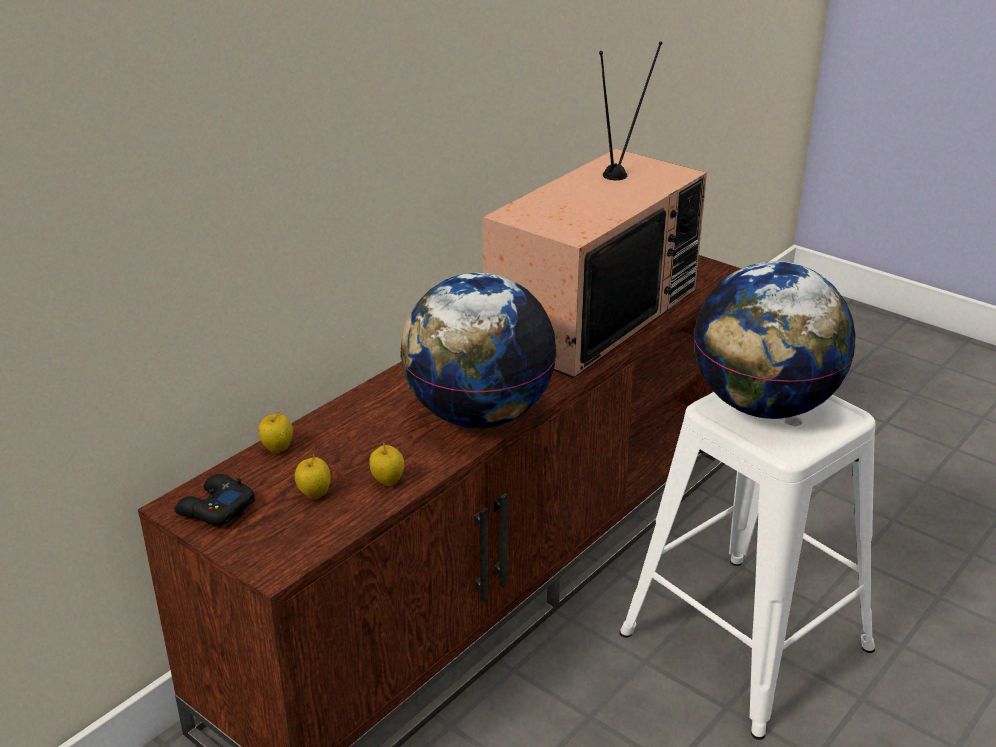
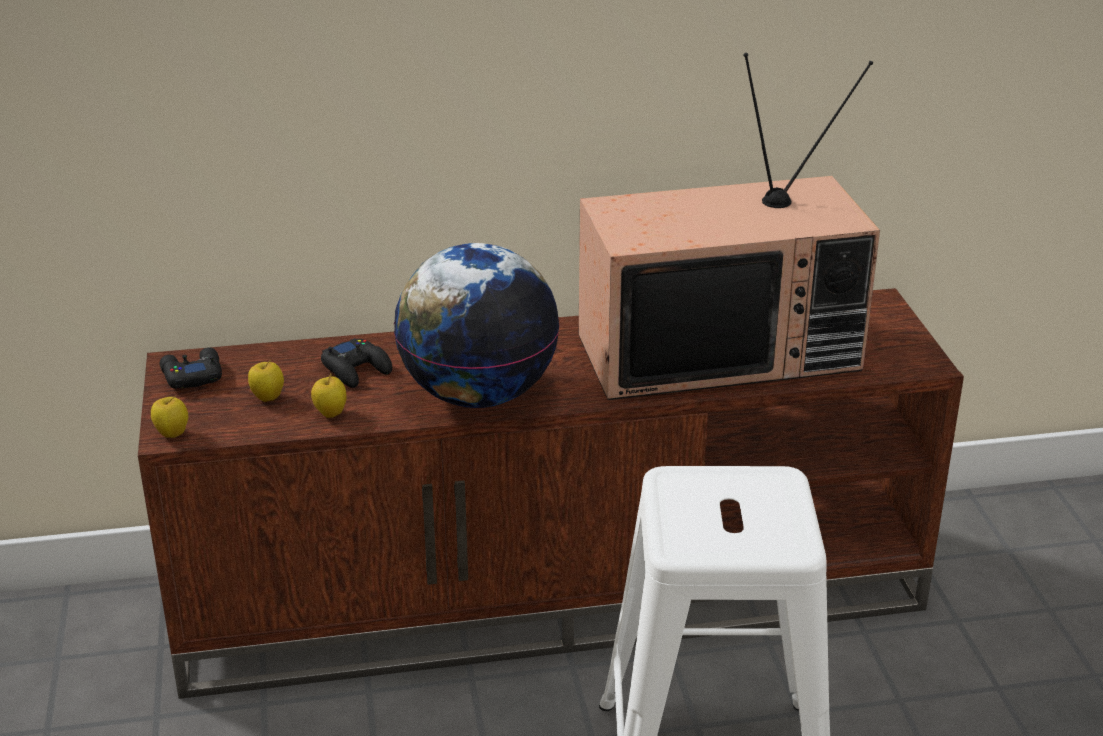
camera: 40 degrees right, 0 degrees up
(277, 449) = (293, 352): apple -> apple (172, 434)
(355, 439) = (357, 370): none -> black game controller
(763, 406) = (724, 499): globe -> none

